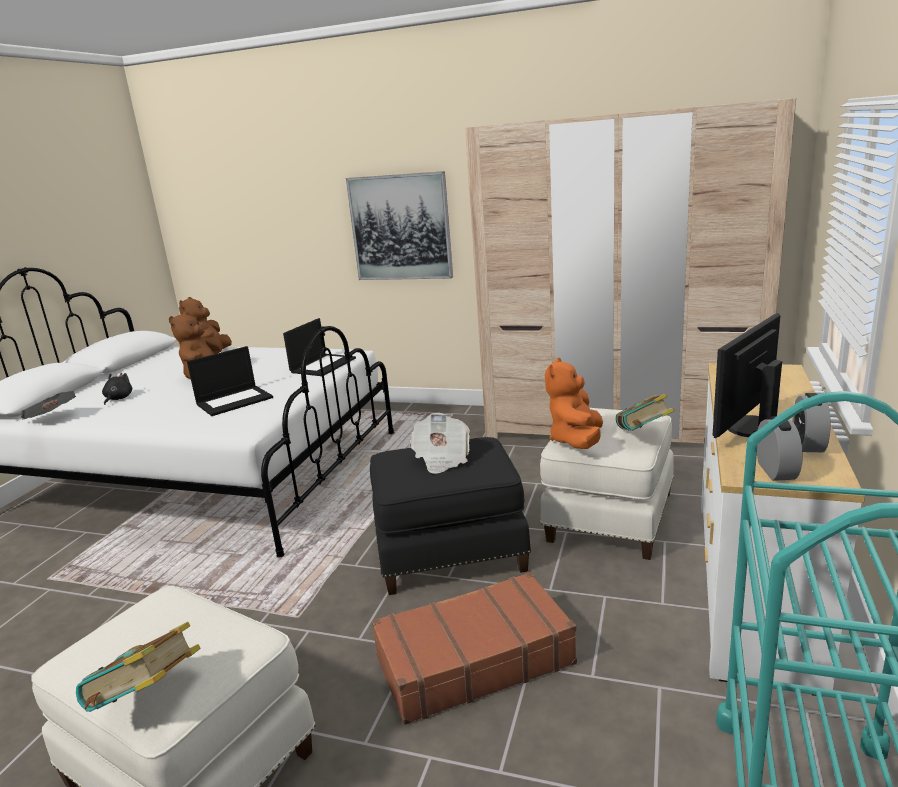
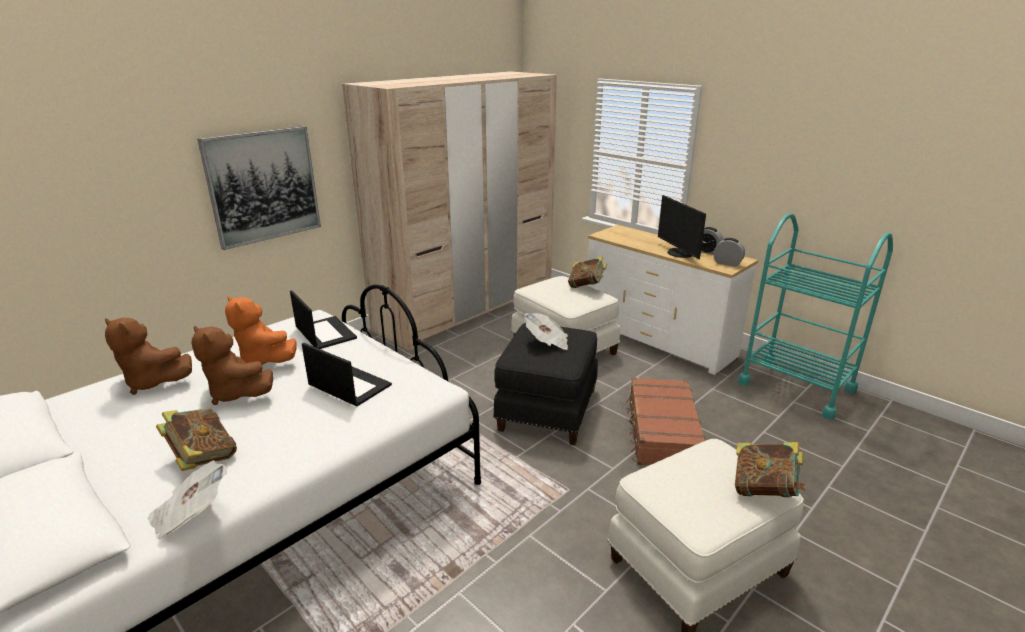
camera: 65 degrees left, 5 degrees up
(118, 399) = (202, 458): black plush toy -> book
(235, 400) = (348, 386): laptop -> laptop turned 45 degrees counterclockwise
(576, 441) = (569, 303): orange plush toy -> orange plush toy (264, 360)

